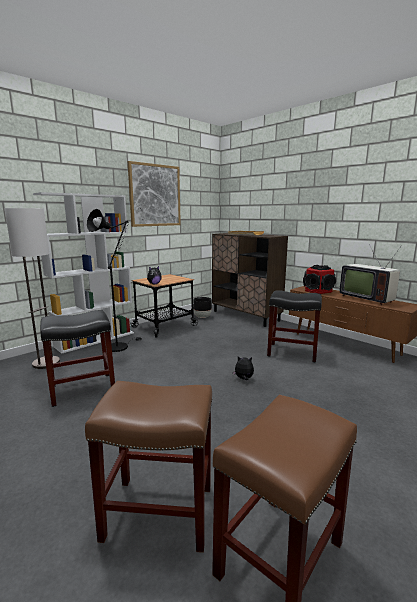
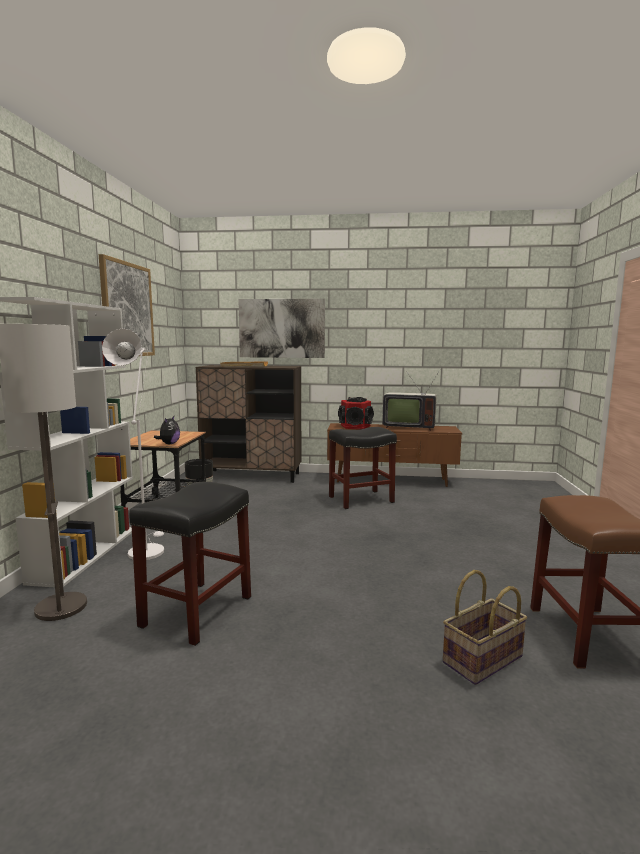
camera: 40 degrees left, 5 degrees down
(120, 346) = (146, 549): black floor lamp -> white floor lamp
(158, 513) = (483, 660): brown stool -> basket
(243, 379) = (360, 535): plush toy -> none
(277, 205) = (281, 328): none -> picture

